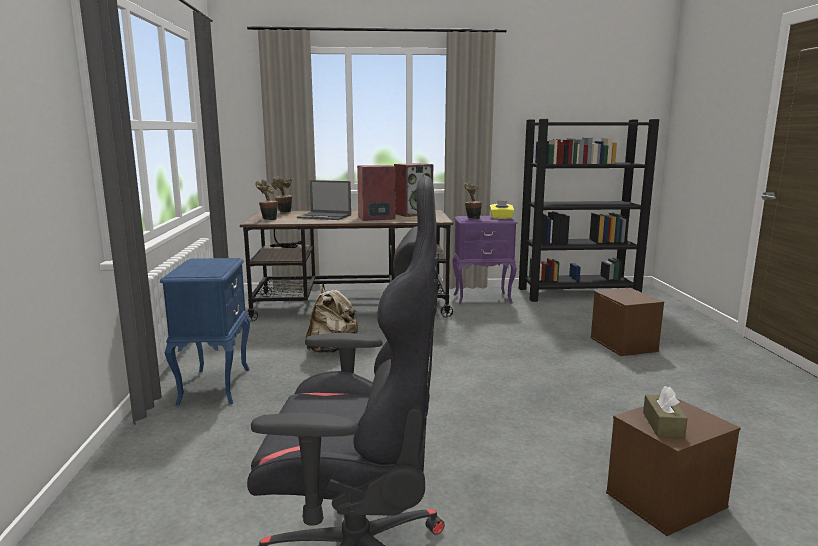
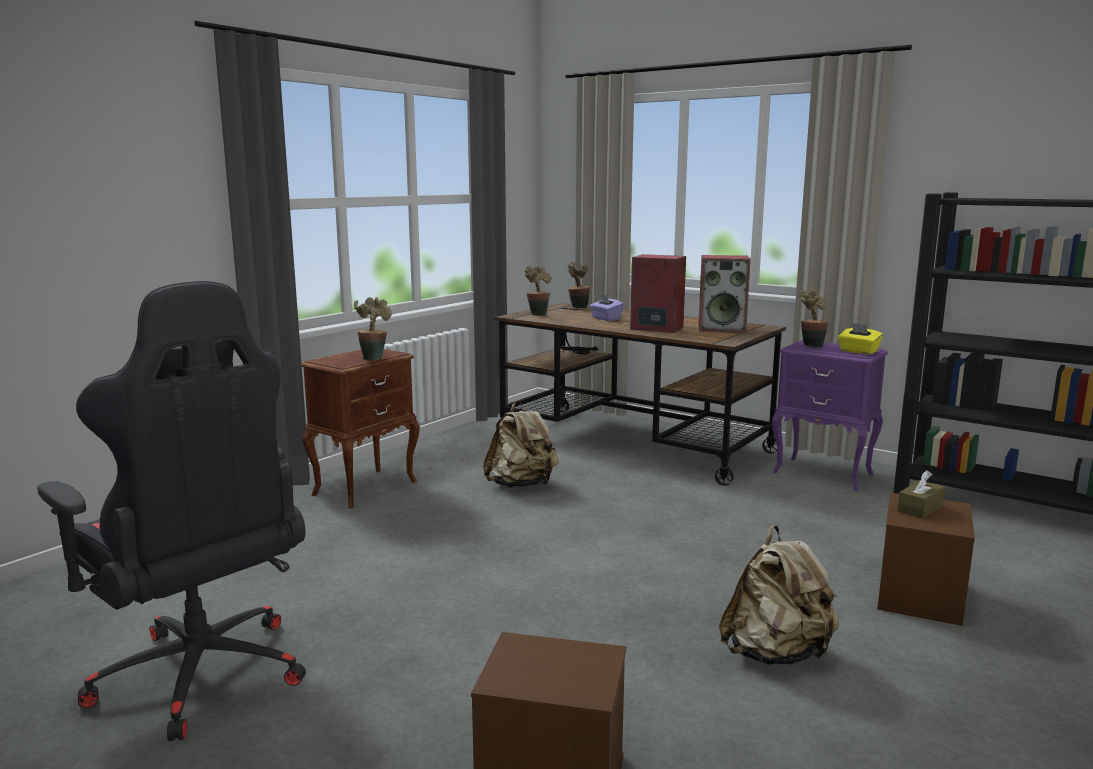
camera: 40 degrees right, 0 degrees up
(214, 386) = (365, 488): blue nightstand -> brown nightstand
(222, 265) = (374, 358): none -> potted plant
(325, 216) = (605, 318): laptop -> purple tissue box
(626, 392) = (776, 654): none -> beige backpack
(663, 425) = (525, 664): brown tissue box -> brown tissue box (920, 508)

